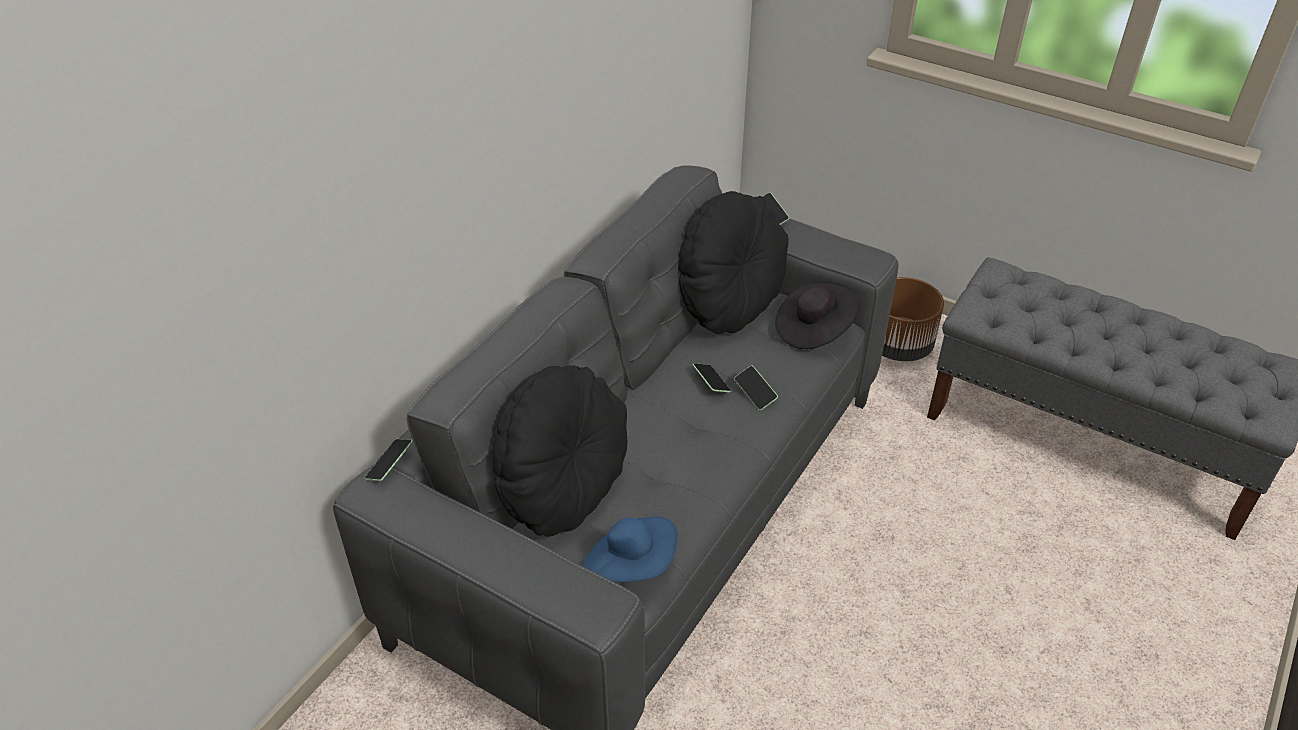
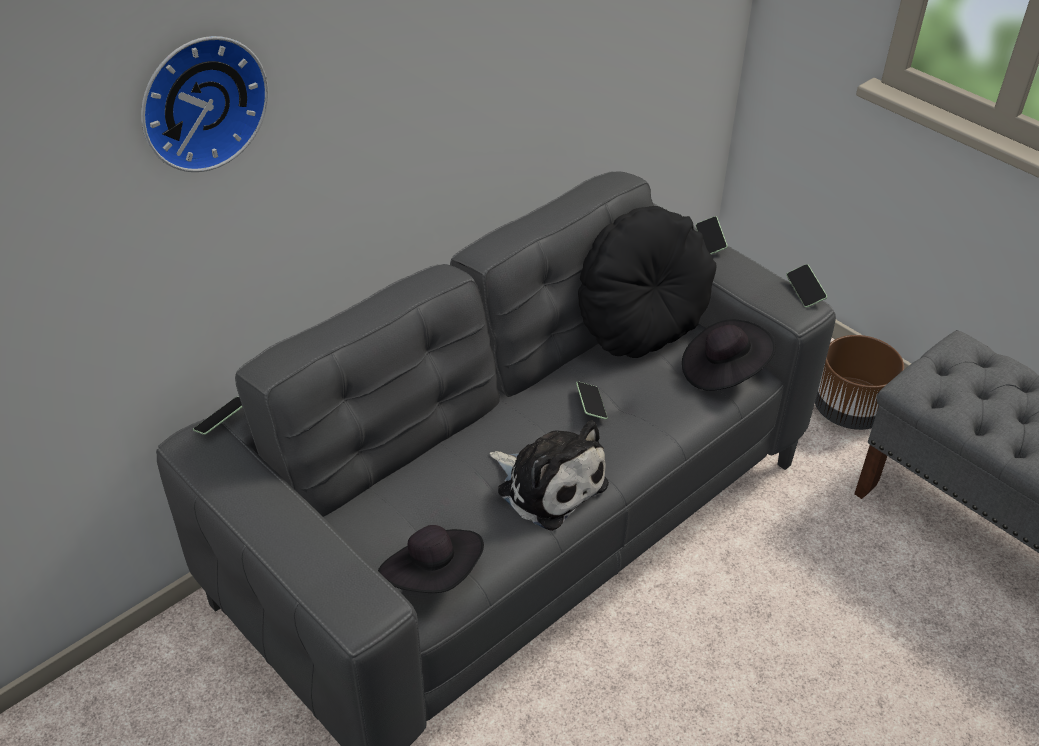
camera: 15 degrees right, 0 degrees up
(347, 158) = (200, 101): none -> wall clock
(565, 497) = (396, 492): black pillow -> none
(631, 565) = (434, 576): blue hat -> black hat
(700, 461) = (548, 485): none -> plush toy
(755, 393) = (633, 425): phone -> phone (805, 291)

